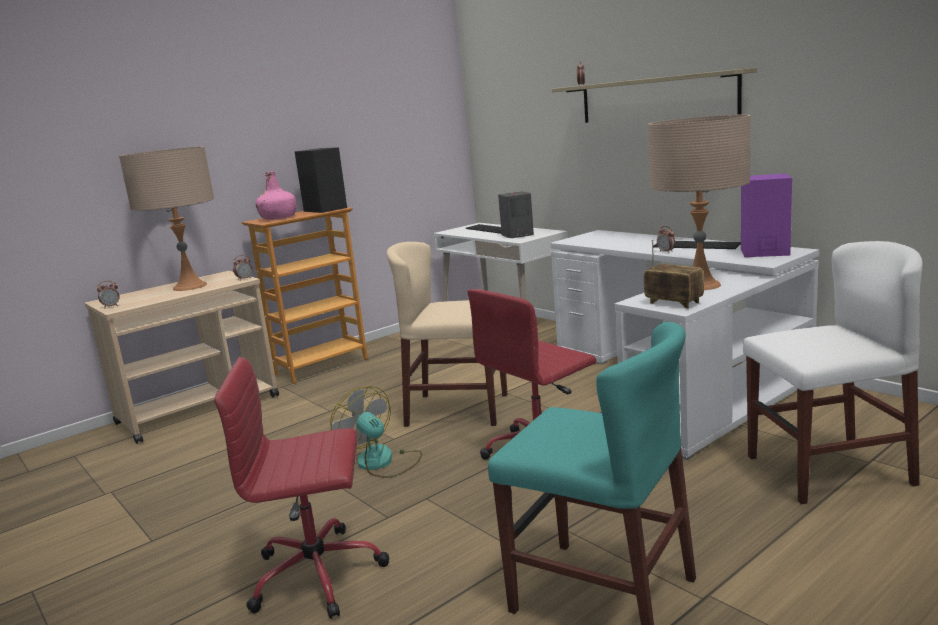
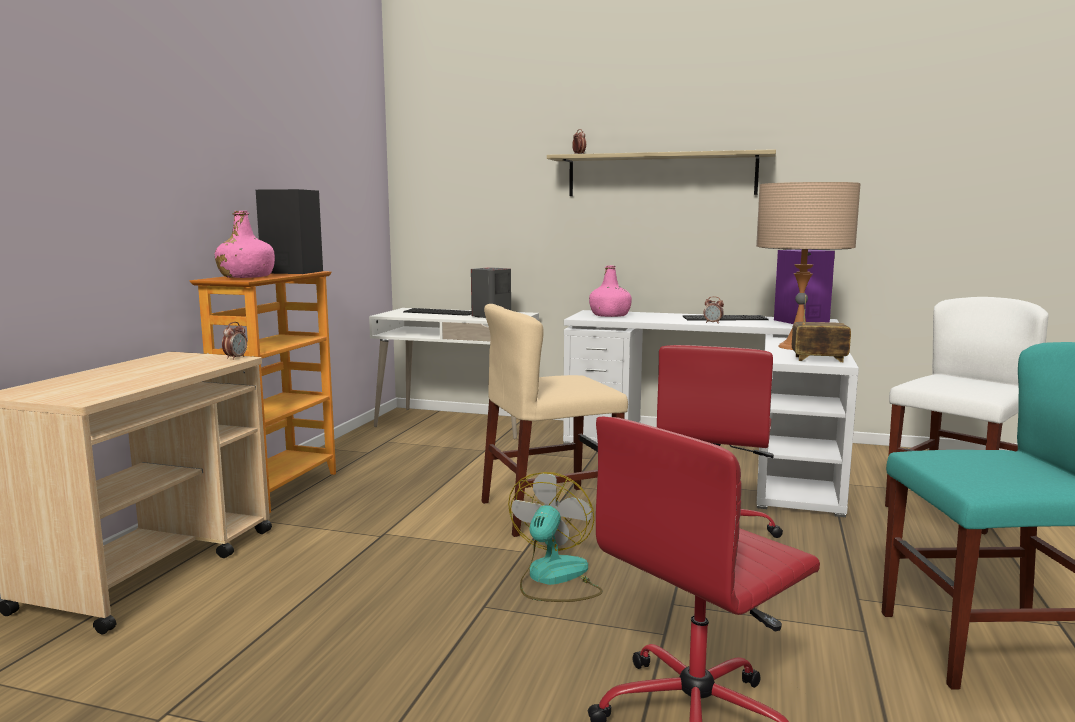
camera: 35 degrees left, 5 degrees down
(111, 306) = (60, 398): alarm clock -> none
(190, 286) = (154, 369): beige table lamp -> none
(382, 462) = (554, 579): fan -> fan turned 90 degrees clockwise
(600, 238) = (610, 315): none -> pink bottle

